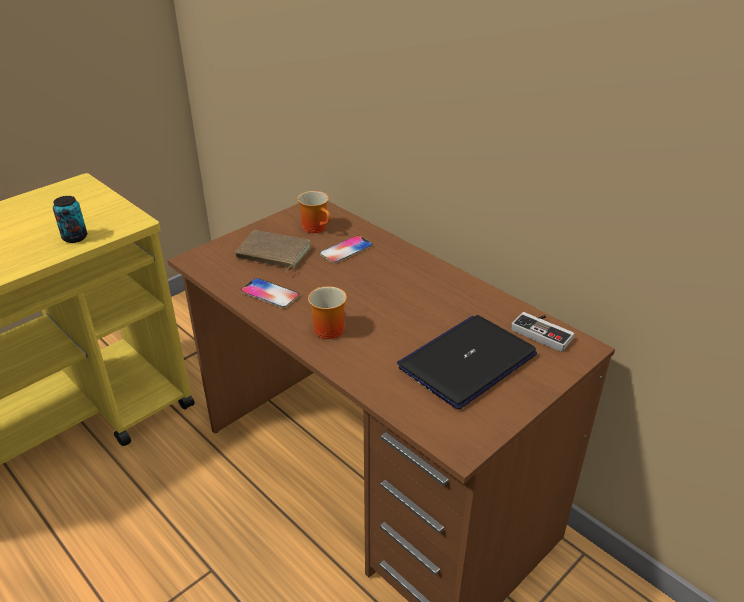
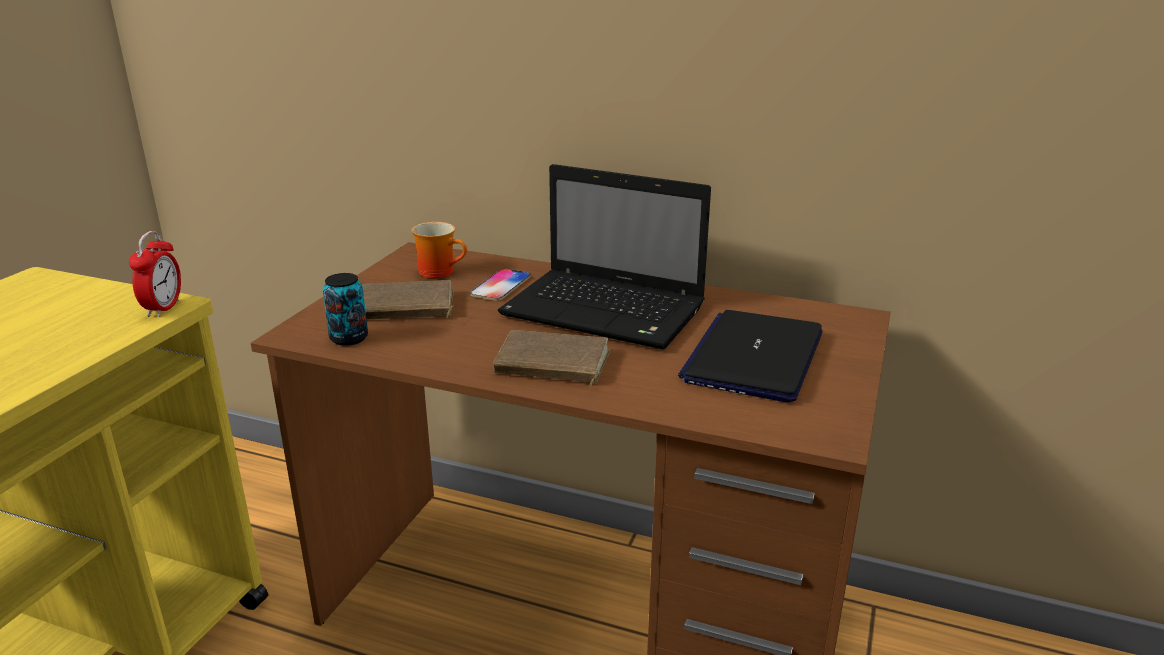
camera: 25 degrees left, 10 degrees down
(75, 237) = (82, 339): can -> can (349, 338)
(129, 224) = (163, 308): none -> alarm clock
(270, 294) = (441, 347): phone -> none
(325, 328) = (551, 365): mug -> brown book
(399, 292) = (607, 312): none -> laptop
(544, 332) = (806, 312): game controller -> none

